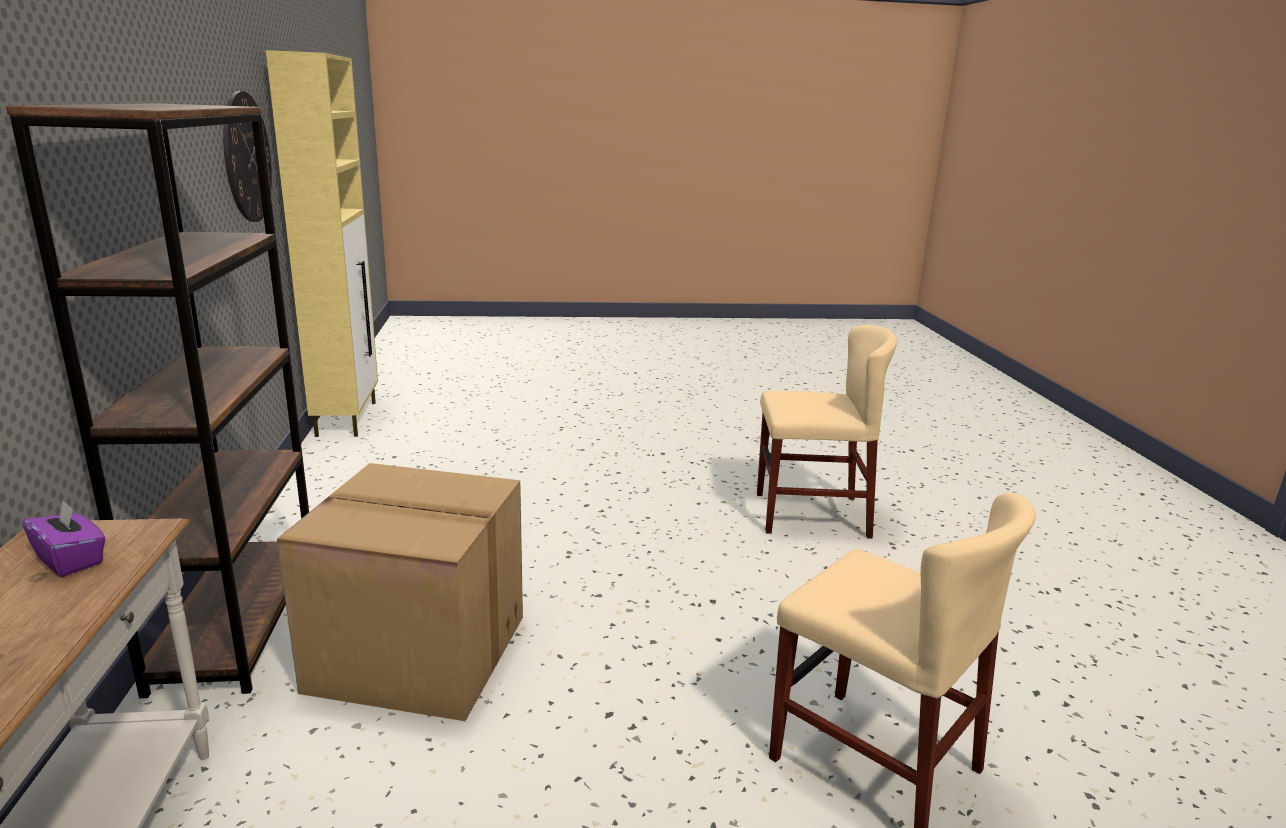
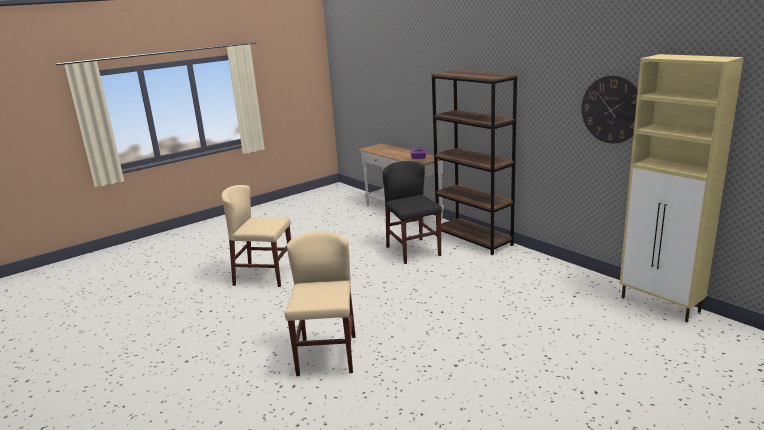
camera: 150 degrees right, 0 degrees up
(415, 654) = (413, 251): cardboard box -> black chair
(811, 515) = (327, 355): beige chair -> beige chair turned 120 degrees clockwise

